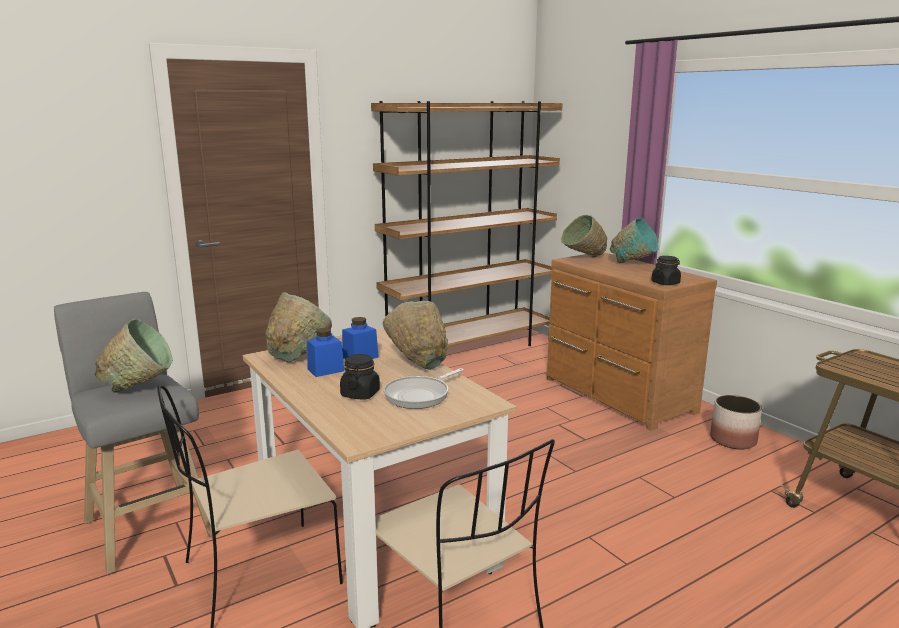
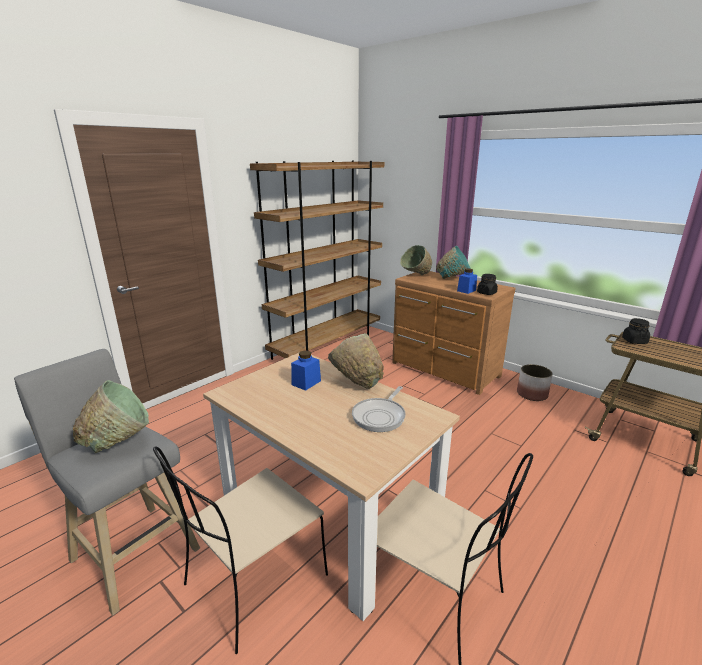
camera: 15 degrees left, 5 degrees up
(298, 356) = (253, 388): green bowl -> none
(325, 370) = (286, 400): blue jar -> blue jar (466, 290)
(360, 394) = (331, 422): black jar -> black jar (634, 341)

